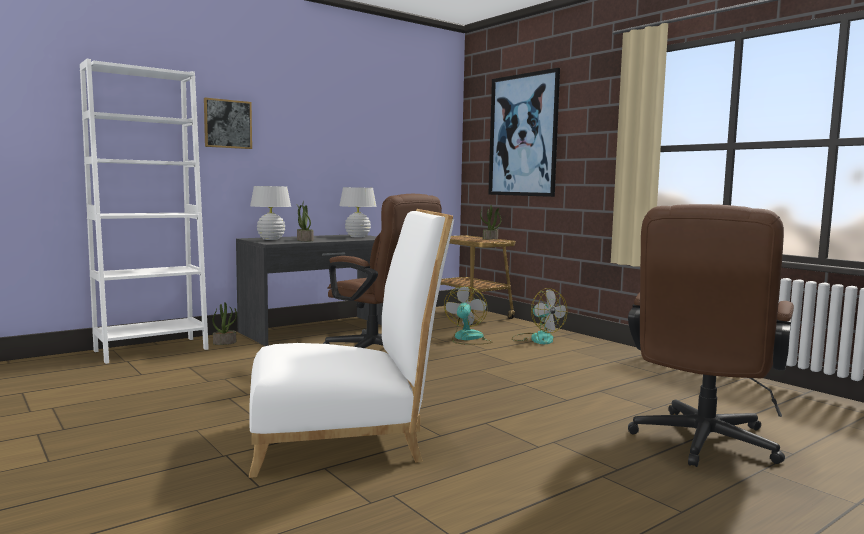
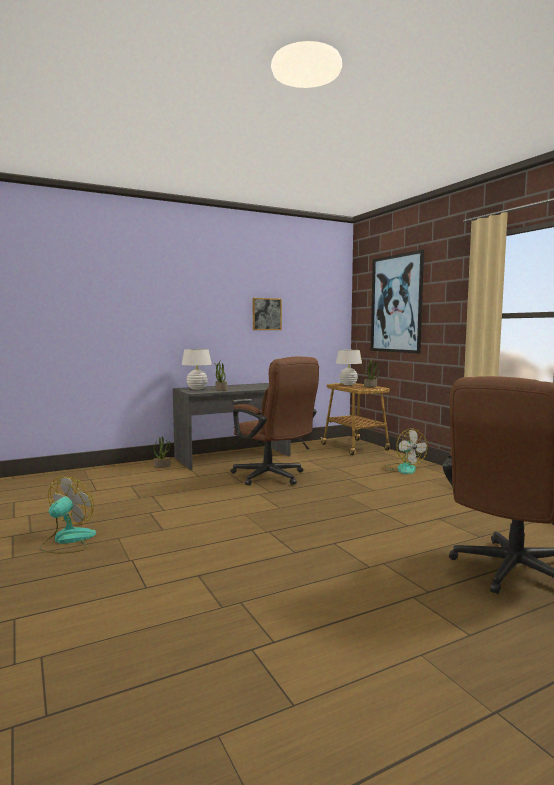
camera: 10 degrees right, 0 degrees up
(151, 350) = (109, 470): white bookcase -> none
(227, 124) = (166, 303): picture -> picture (266, 314)
(345, 439) = (221, 552): white chair -> none
(357, 237) = (263, 386): white table lamp -> white table lamp (348, 384)
(467, 339) = (345, 467): fan -> fan (67, 540)

